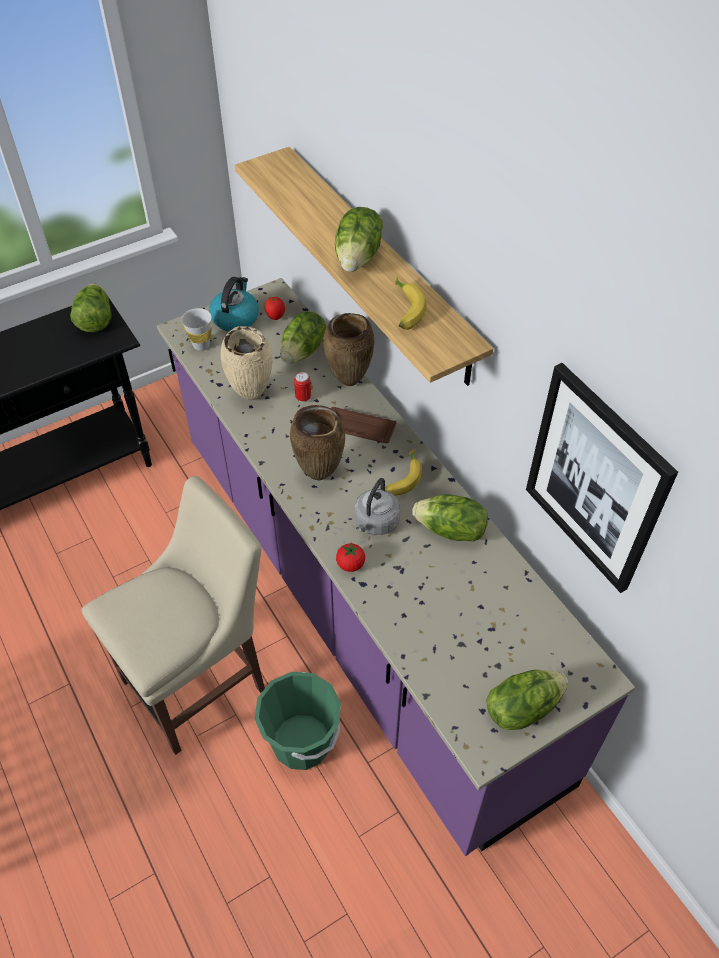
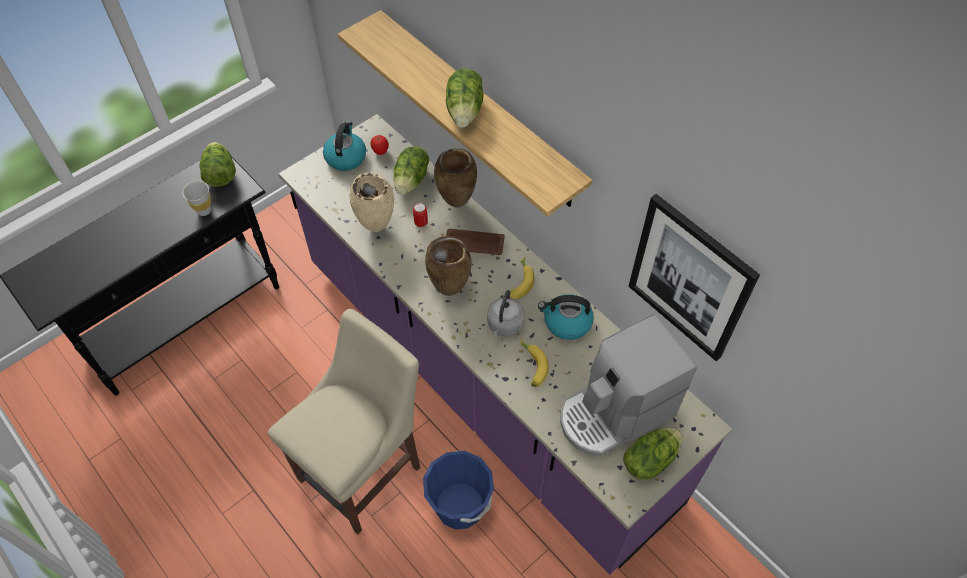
camera: 10 degrees left, 5 degrees up
(201, 345) = (322, 187): white cup -> white cup (204, 210)
(302, 742) = (460, 506): green bucket -> blue bucket
(350, 564) = (492, 364): tomato -> none
(404, 310) = (514, 154): banana -> banana (531, 366)
(450, 531) = (566, 322): lettuce -> kettle
(489, 645) = (615, 413): none -> coffee machine

